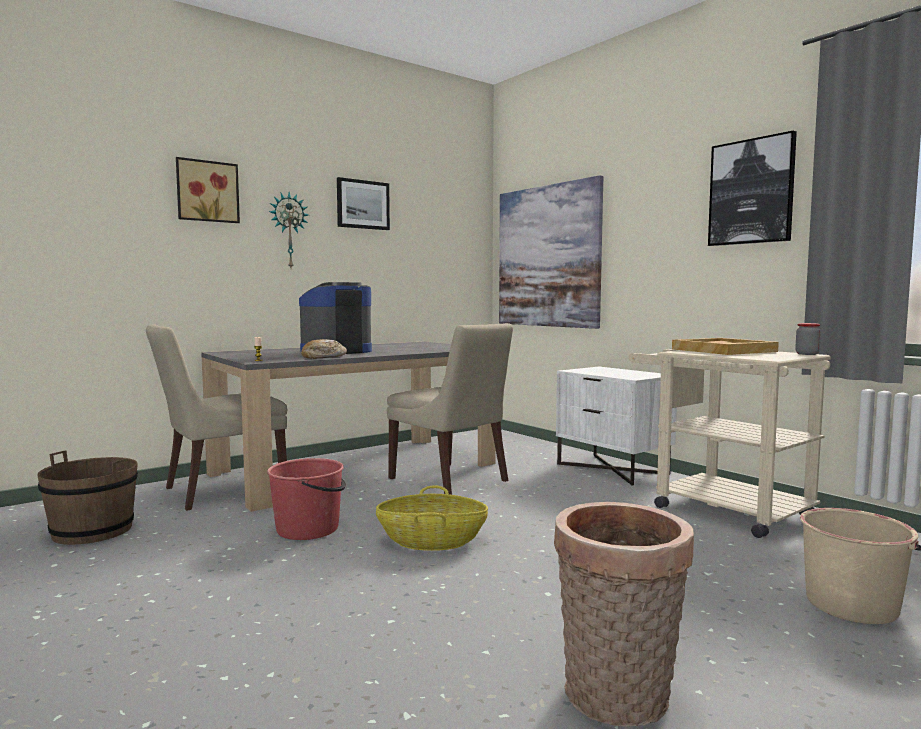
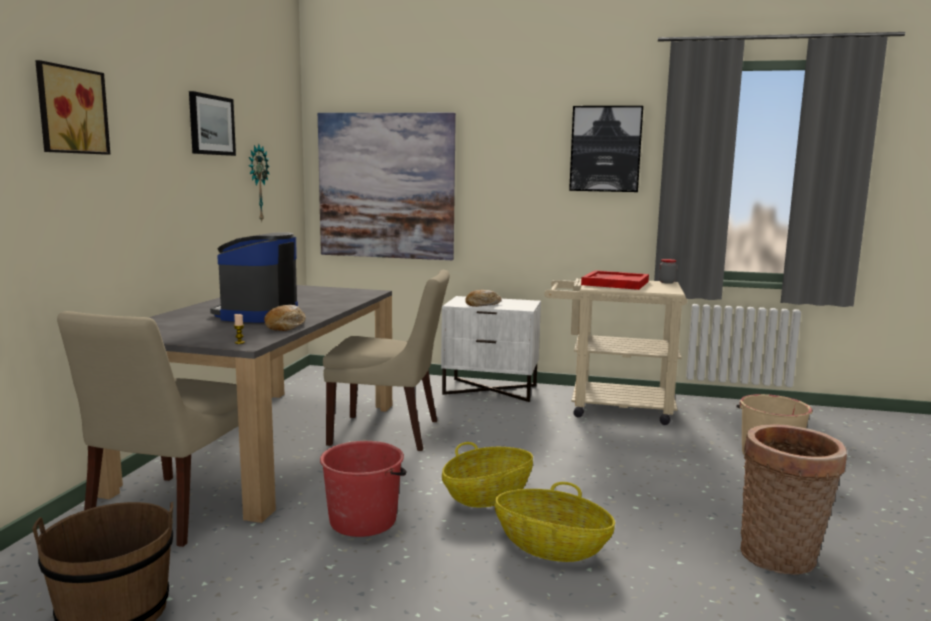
camera: 40 degrees left, 5 degrees up
(288, 231) = (151, 161): wall clock -> wall clock (257, 183)
(398, 592) = (551, 546): none -> basket
(600, 372) = (482, 304): none -> bread
(723, 350) = (615, 283): beige tray -> red tray

